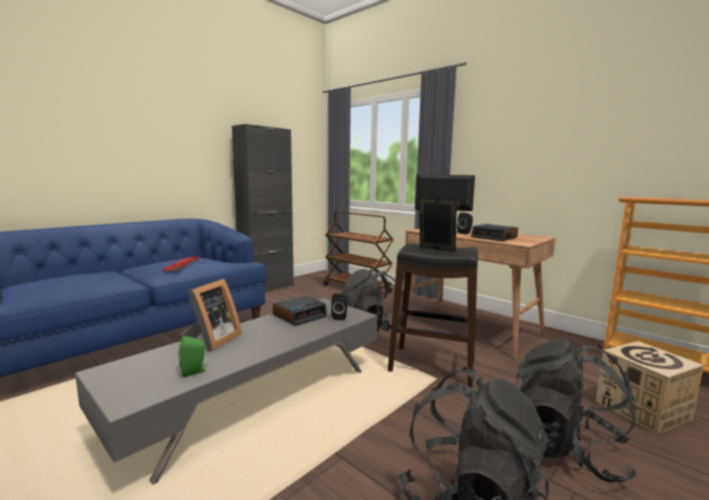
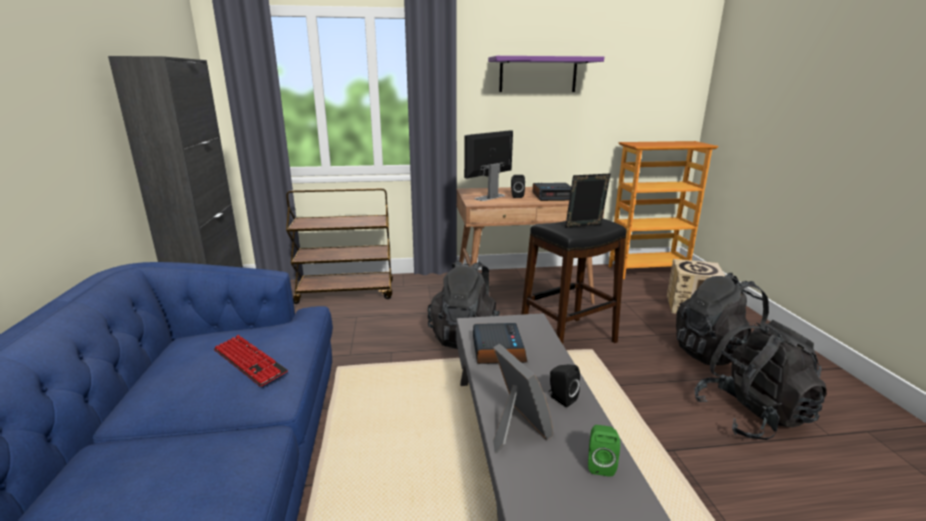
camera: 50 degrees left, 10 degrees up
(340, 317) = (528, 331): black speaker -> black speaker (561, 398)
(532, 128) = (538, 75): none -> purple shelf

